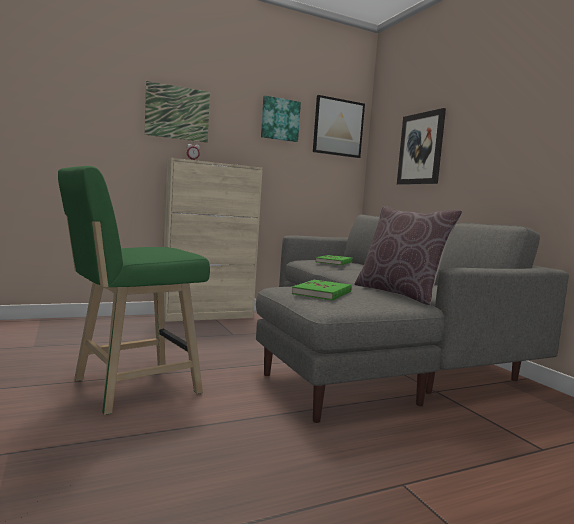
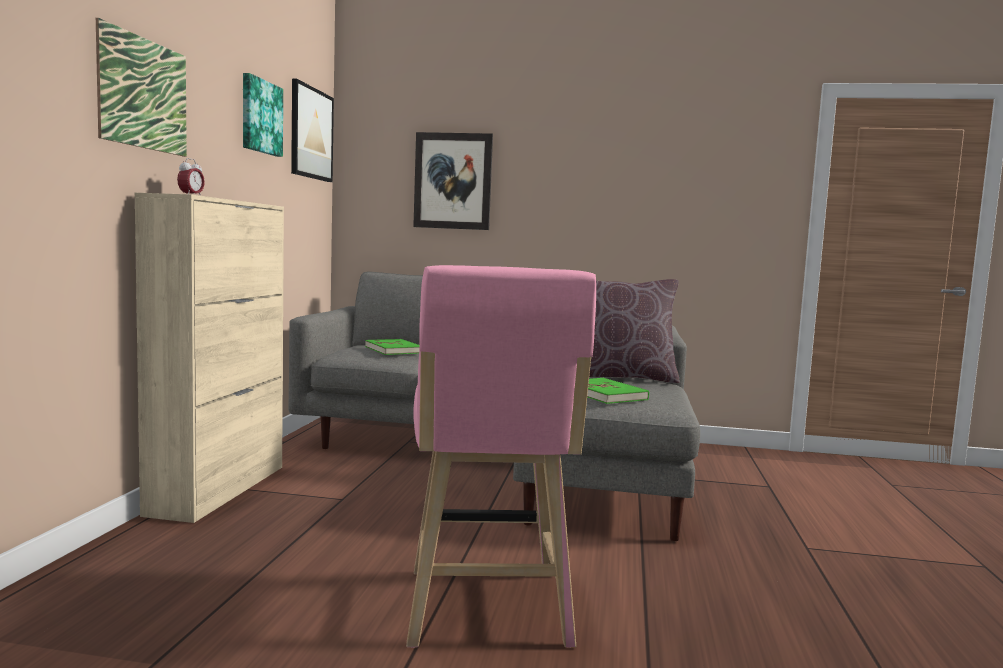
camera: 55 degrees left, 0 degrees up
(129, 388) = (487, 613): green stool -> pink stool

